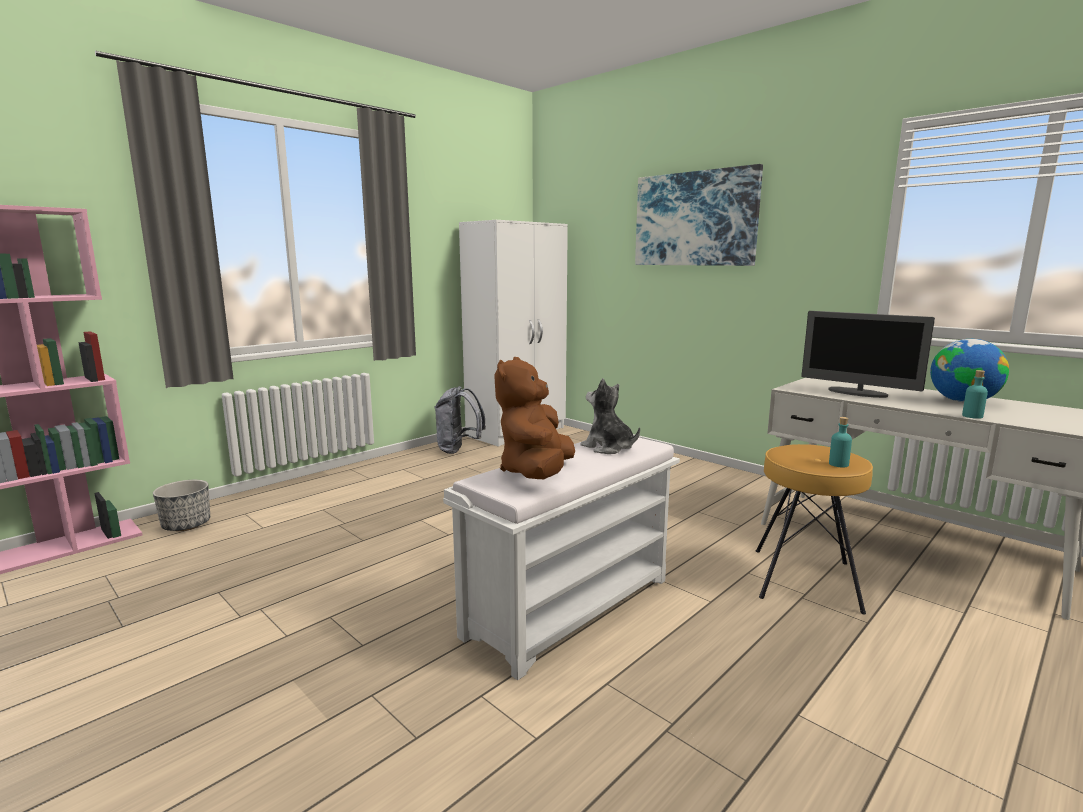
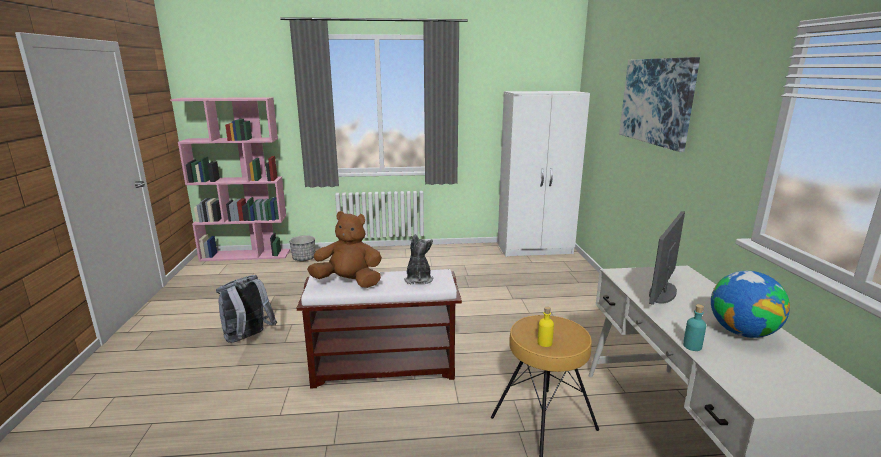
camera: 40 degrees right, 5 degrees up
(459, 450) = (478, 252): grey backpack -> grey backpack (248, 338)
(536, 473) = (349, 282): brown plush toy -> brown plush toy turned 45 degrees clockwise
(570, 605) = (385, 367): white bench -> brown bench
(838, 464) = (544, 343): turquoise bottle -> yellow bottle
(858, 393) = (662, 293): monitor -> monitor turned 45 degrees clockwise

